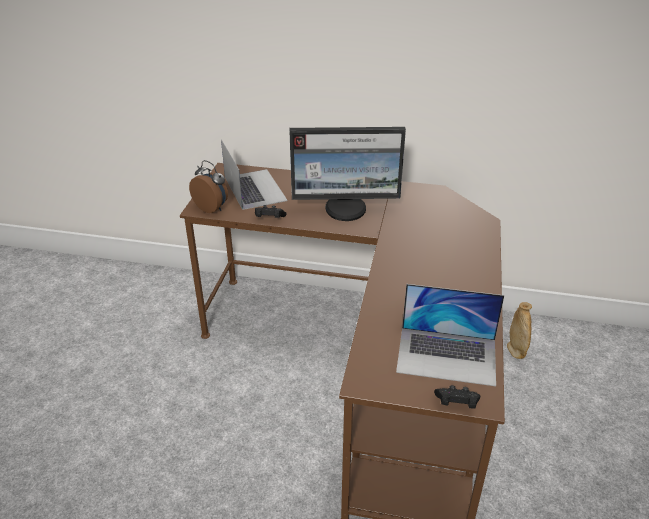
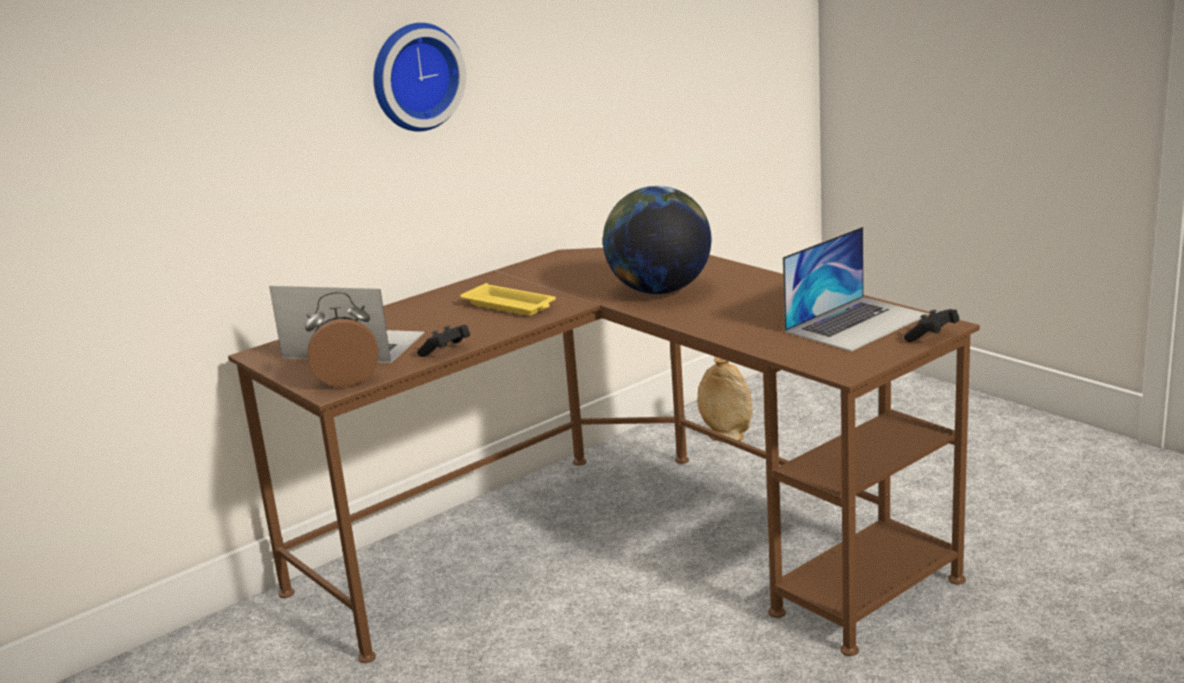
camera: 50 degrees left, 15 degrees down
(346, 209) = (510, 306): monitor -> yellow tray
(362, 46) = (414, 76): none -> wall clock
(419, 249) = (659, 290): none -> globe

